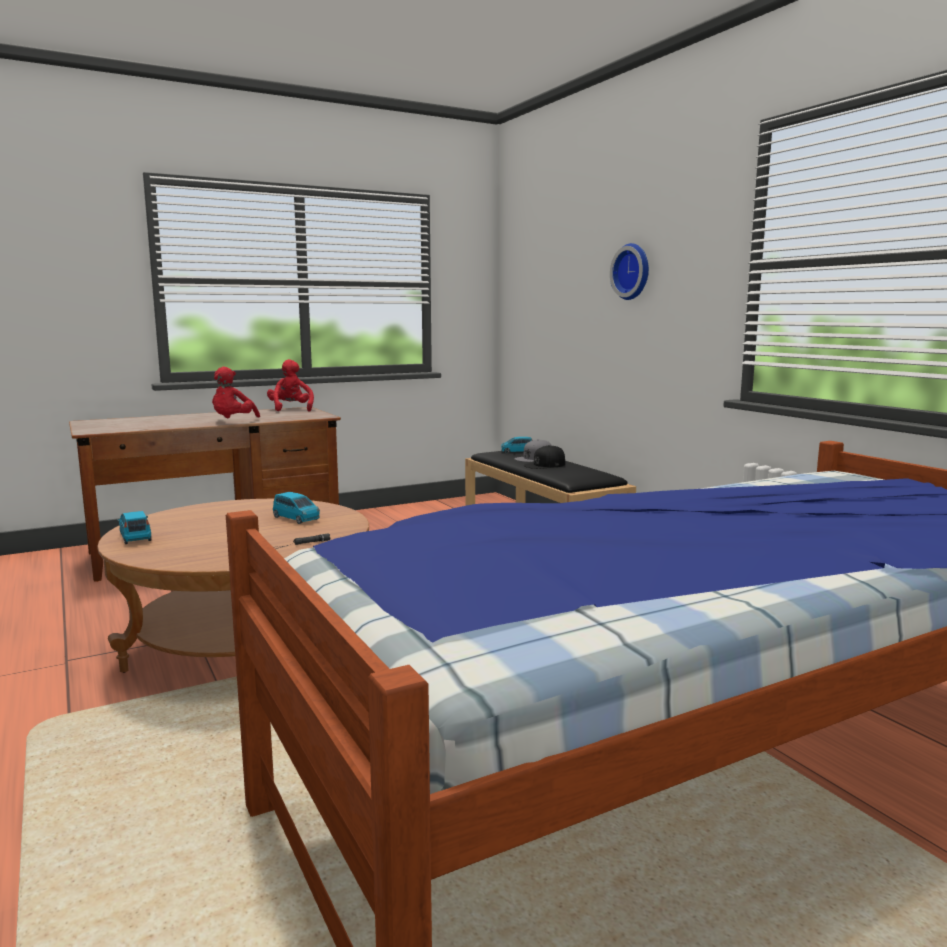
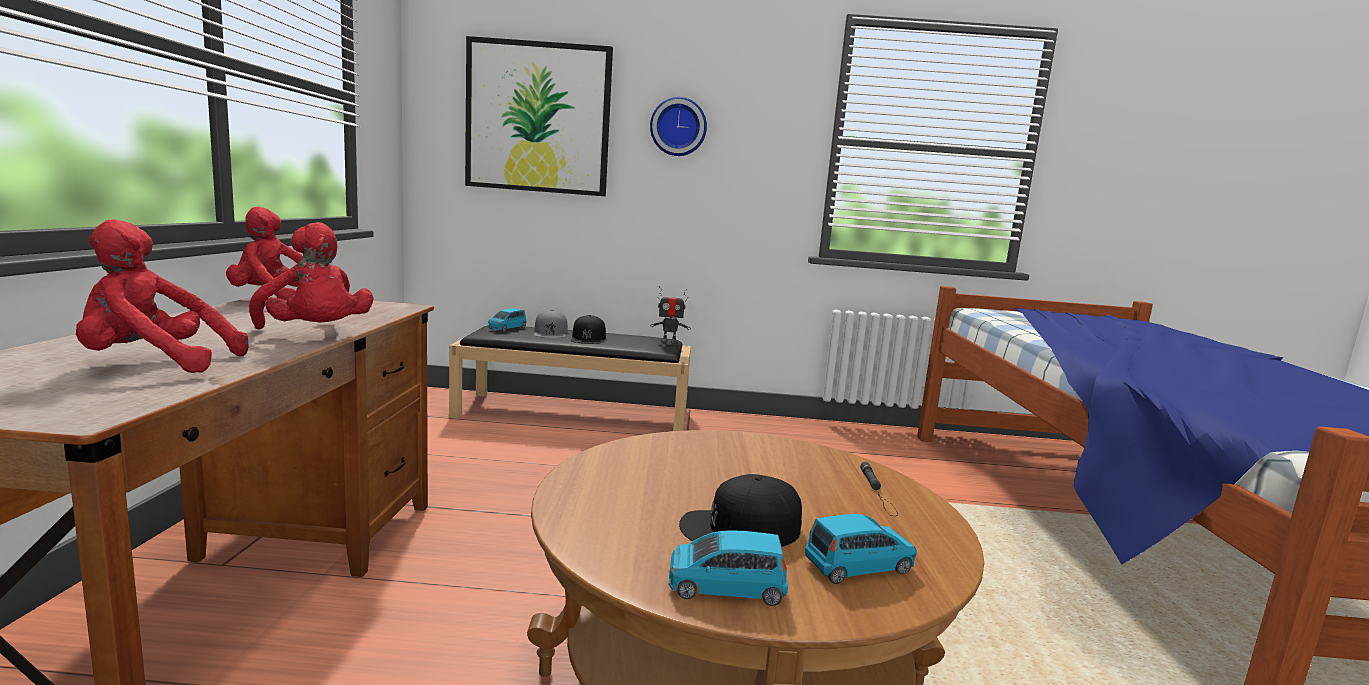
camera: 60 degrees left, 0 degrees up
(154, 423) = (154, 364): none -> red plush toy
(202, 531) = (740, 528): none -> black cap
(296, 518) = (733, 462): blue toy car -> blue toy car (858, 566)
(555, 278) = (538, 118): none -> picture
(596, 477) = (669, 342): none -> toy robot

